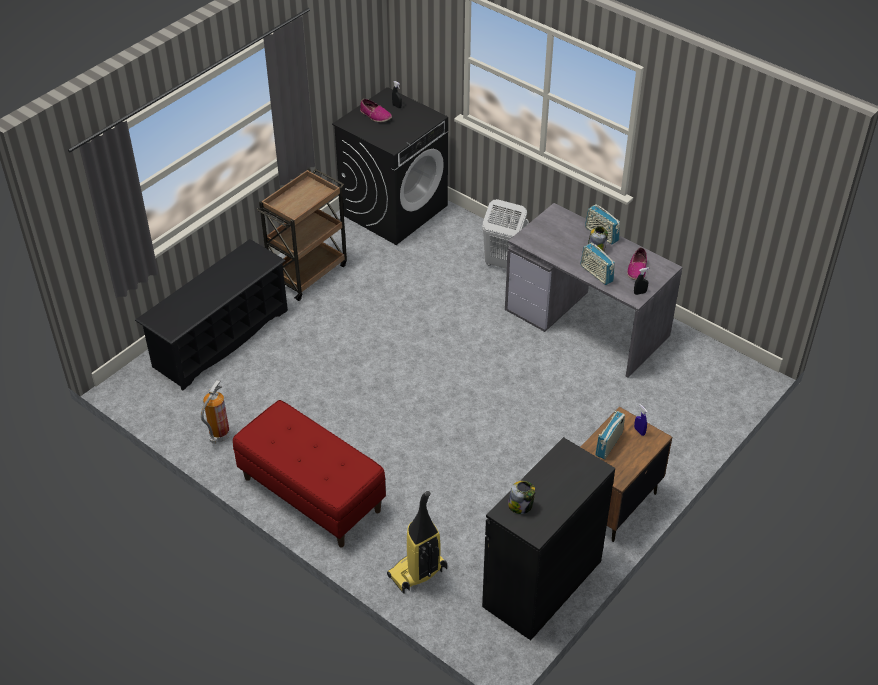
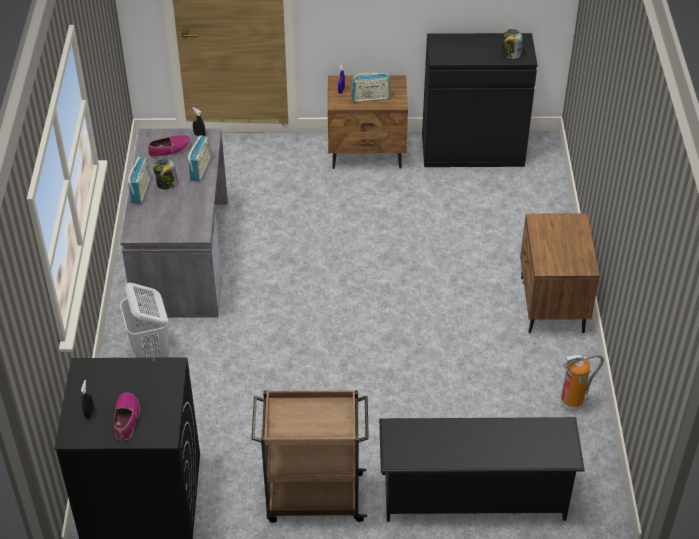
camera: 130 degrees left, 0 degrees up
(311, 494) = (551, 305): red bench -> brown nightstand
(417, 573) = (540, 209): vacuum cleaner -> none

